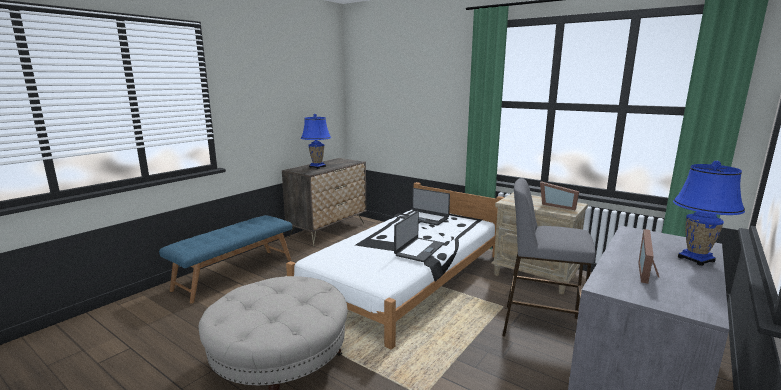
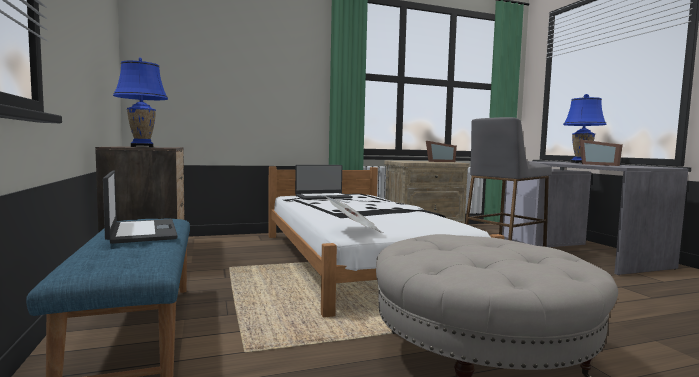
camera: 55 degrees left, 10 degrees down
(318, 258) = (354, 230): none -> newspaper
(419, 249) = (402, 208): laptop -> laptop (141, 232)

